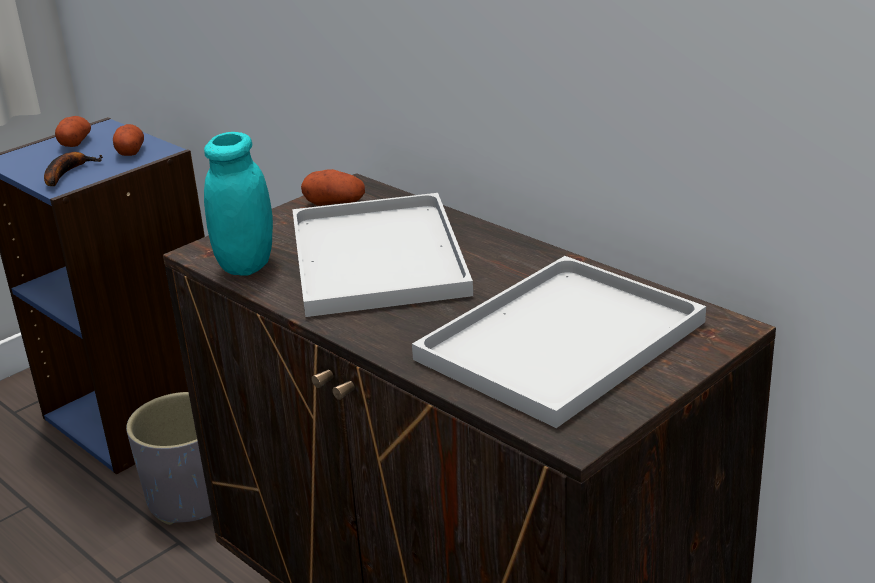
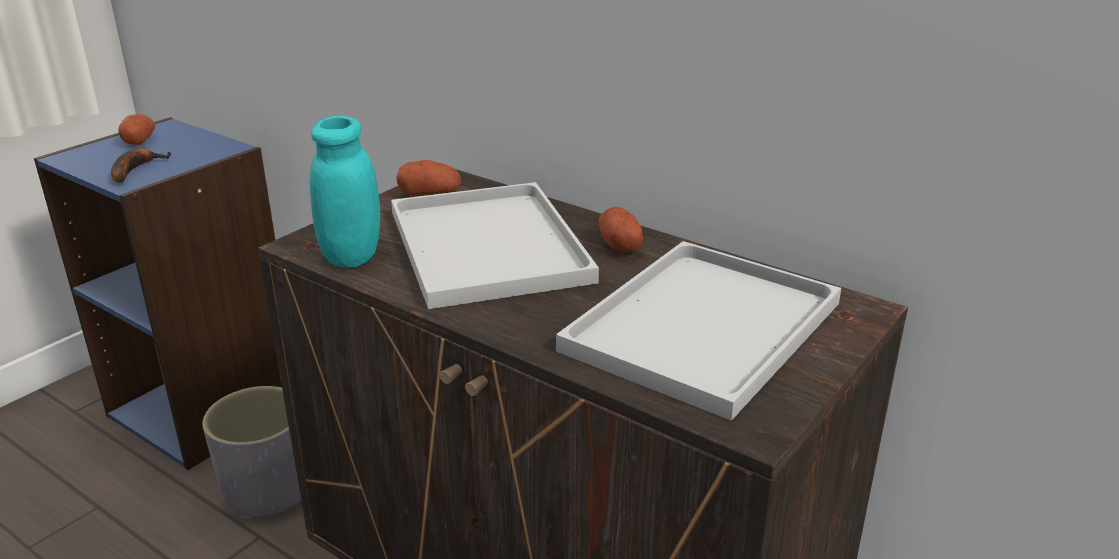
camera: 10 degrees left, 0 degrees up
(130, 151) = (198, 149): potato -> potato (619, 245)

